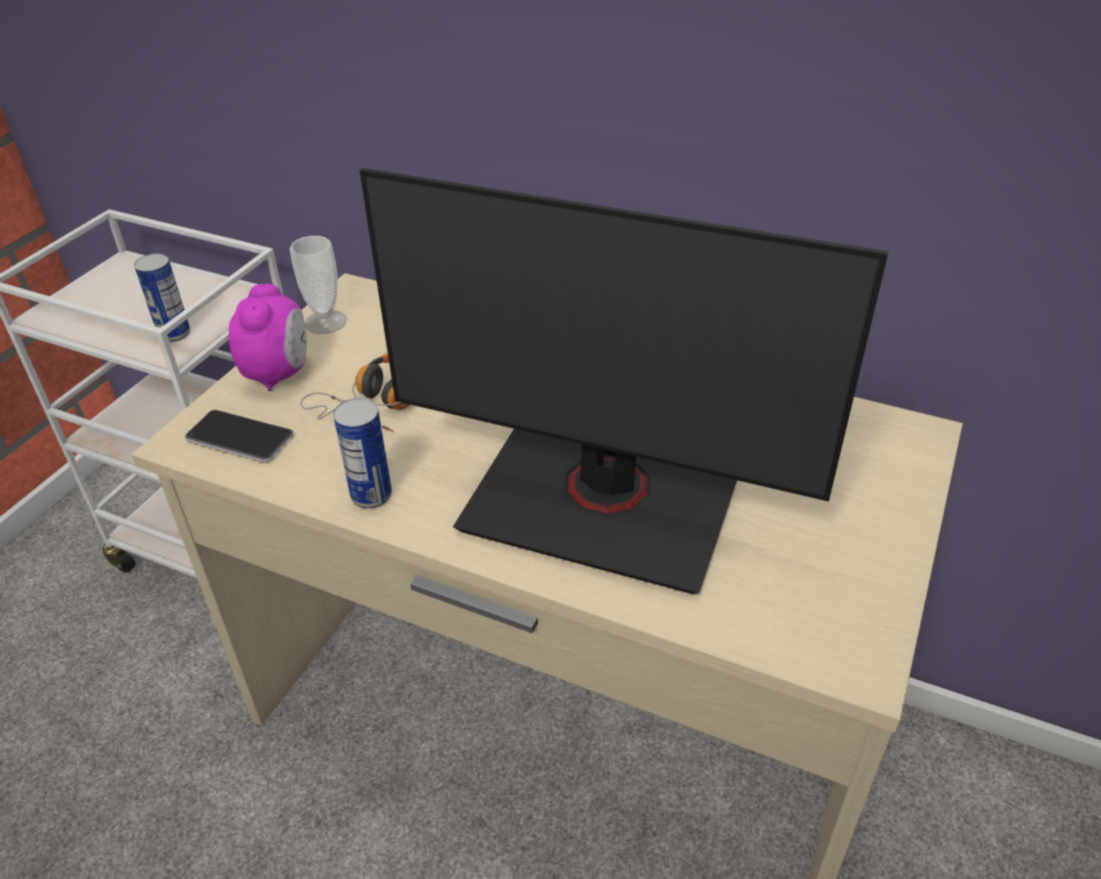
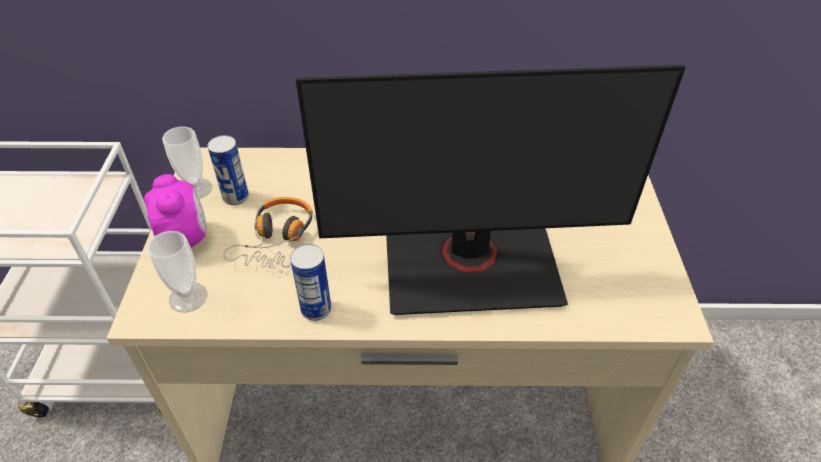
camera: 25 degrees left, 5 degrees up
(174, 334) = (64, 229): can -> can (235, 197)
(240, 437) = (188, 297): phone -> cup

